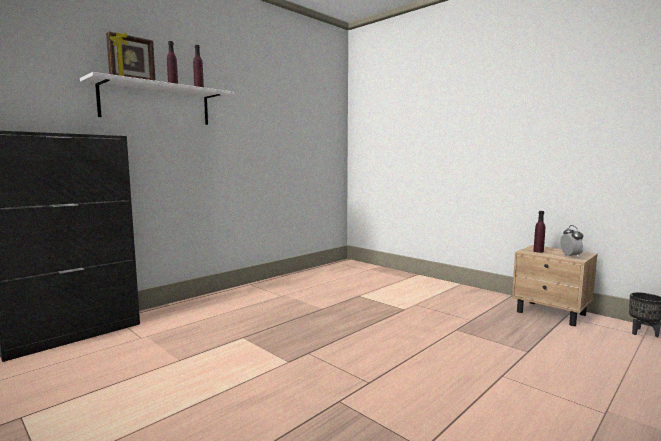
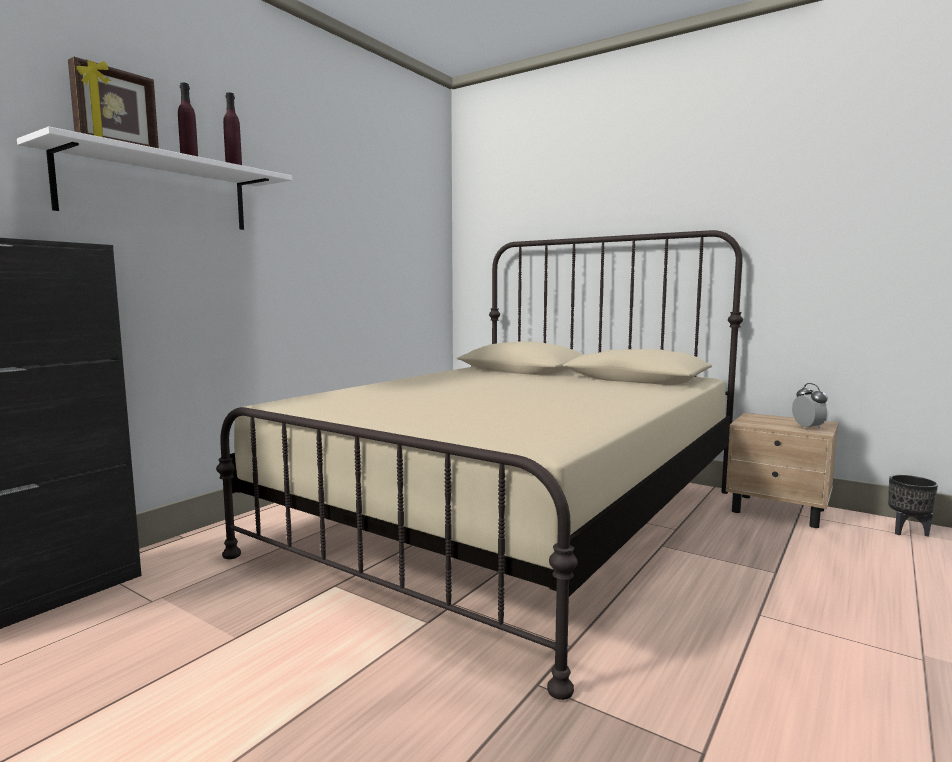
camera: 10 degrees left, 0 degrees up
(365, 308) = (513, 520): none -> beige bed
(538, 251) = (760, 422): purple bottle -> none

